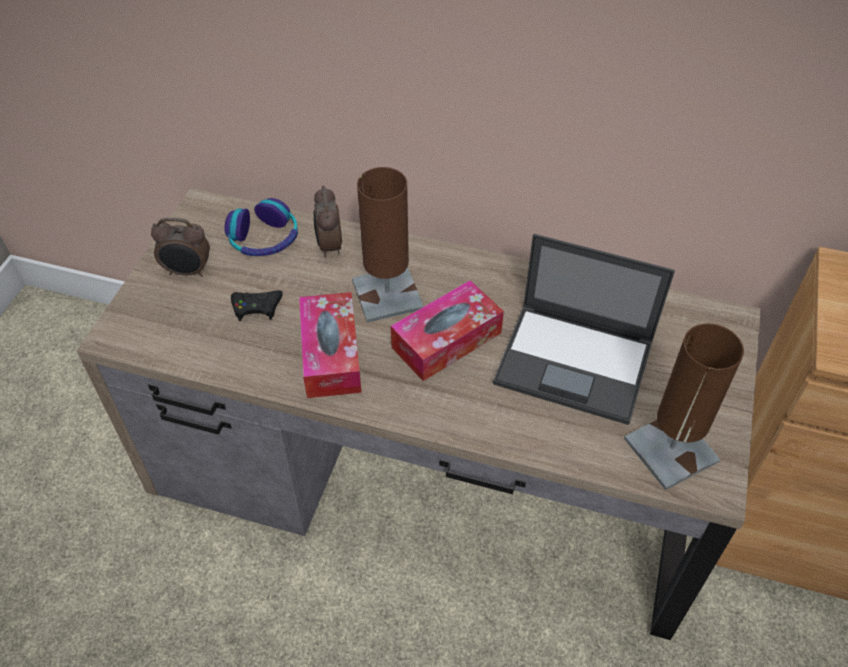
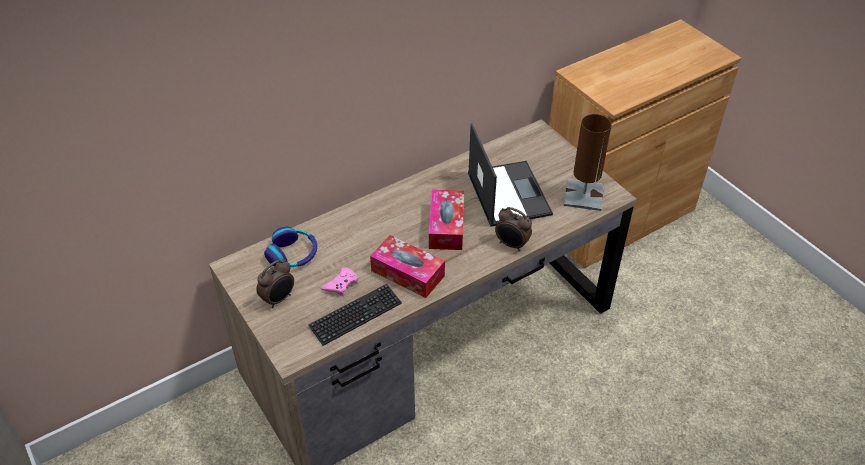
camera: 50 degrees left, 5 degrees down
(220, 351) = (355, 315): none -> keyboard
(256, 307) = (341, 284): black game controller -> pink game controller
(329, 246) = (331, 232): alarm clock -> alarm clock (511, 245)
(387, 294) = (392, 230): brown table lamp -> none
(576, 363) = (508, 193): laptop -> laptop turned 75 degrees counterclockwise

